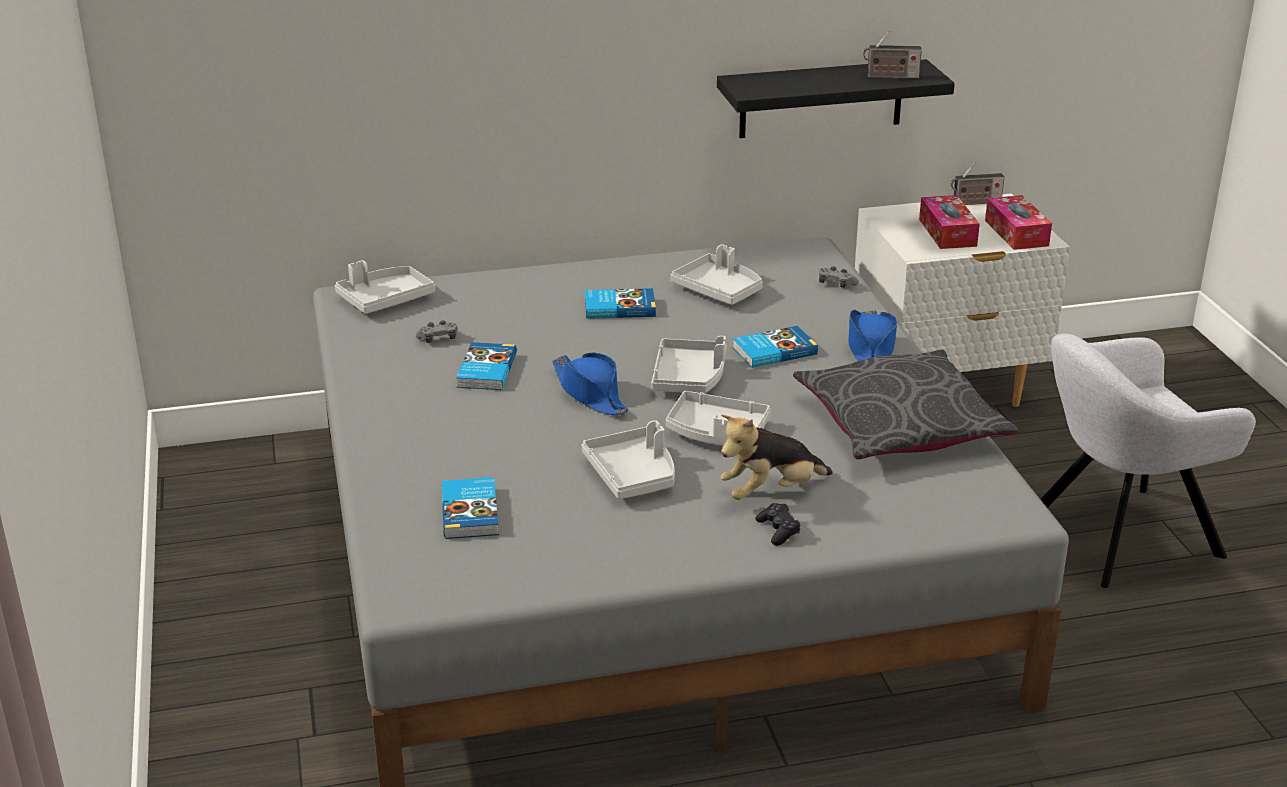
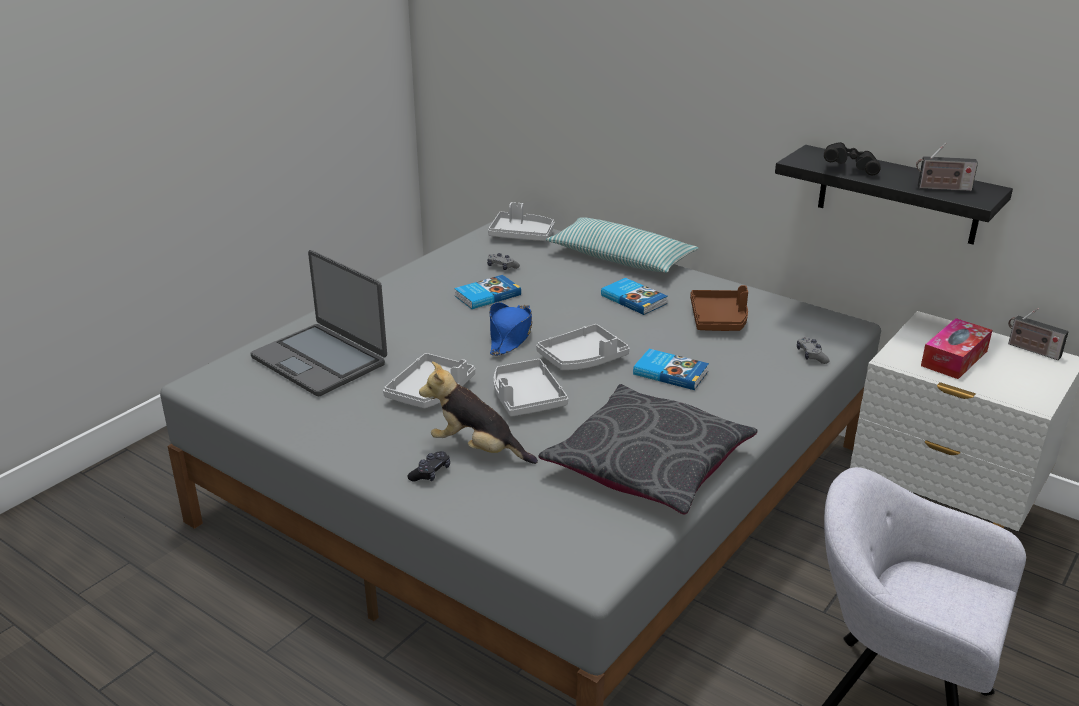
camera: 50 degrees right, 0 degrees up
(471, 512) = (320, 360): book -> laptop
(528, 277) = (620, 258): none -> pillow
(719, 290) = (719, 319): grey tray -> brown tray
(800, 85) = (850, 169): none -> black binoculars
(870, 348) = (740, 407): blue hat -> none
(890, 76) = (941, 188): radio -> radio turned 45 degrees counterclockwise
(1016, 233) = (1019, 387): tissue box -> none

